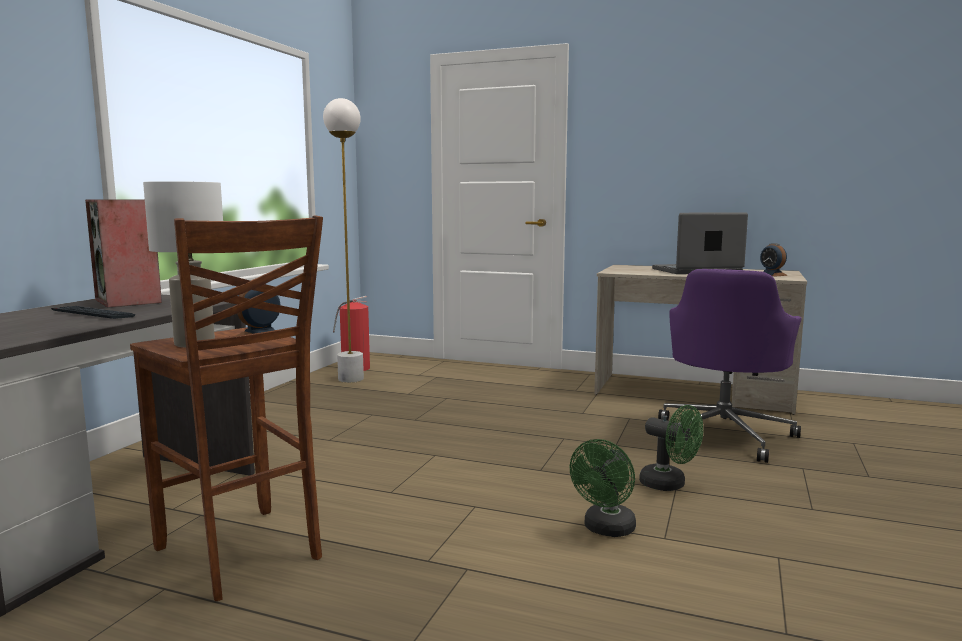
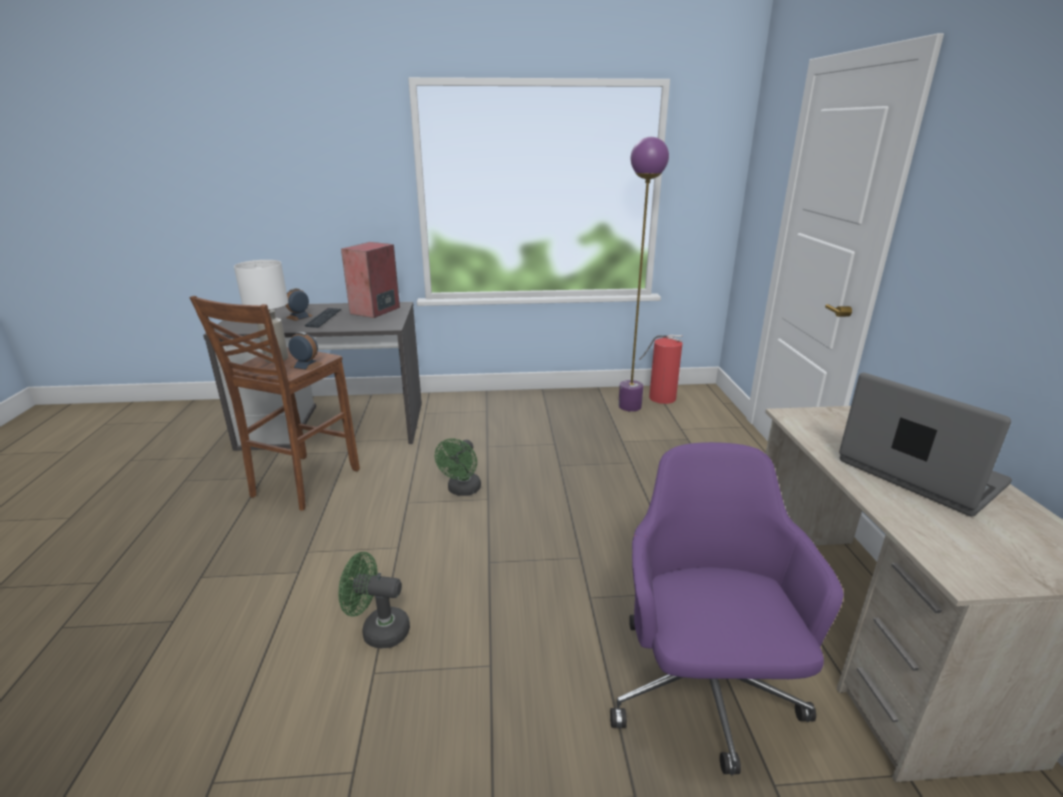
camera: 65 degrees right, 15 degrees up
(351, 379) = (630, 406): white floor lamp -> purple floor lamp
(669, 485) = (499, 658): green fan -> green fan (462, 490)
(724, 435) = (703, 691): purple office chair -> purple office chair turned 90 degrees clockwise
(772, 274) = (997, 553): alarm clock -> alarm clock (299, 316)

